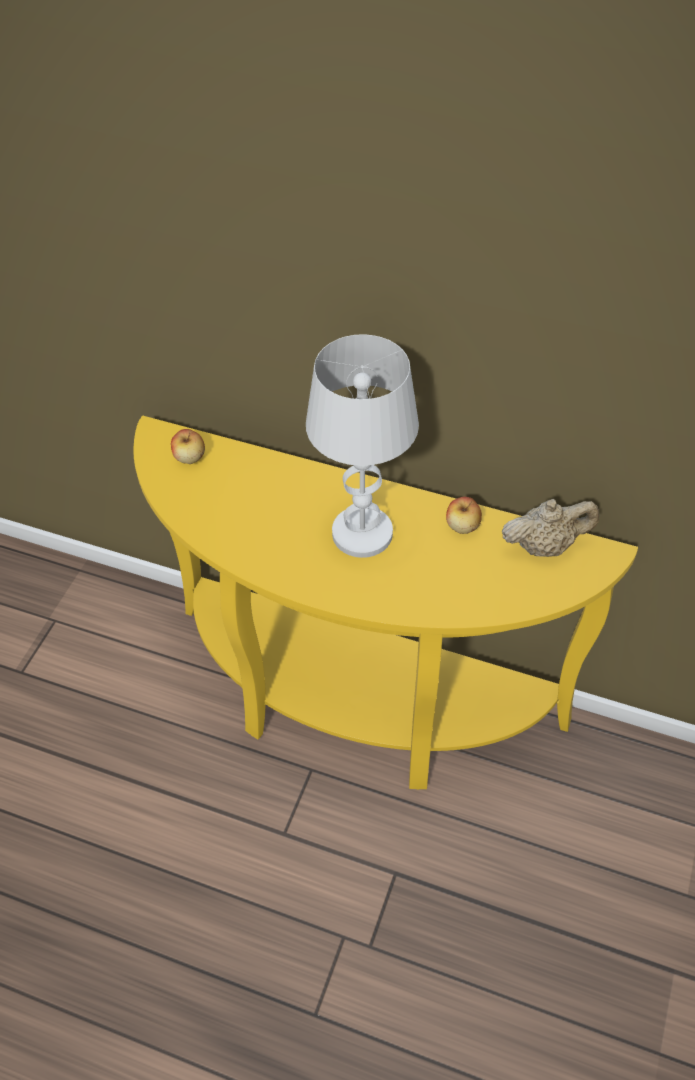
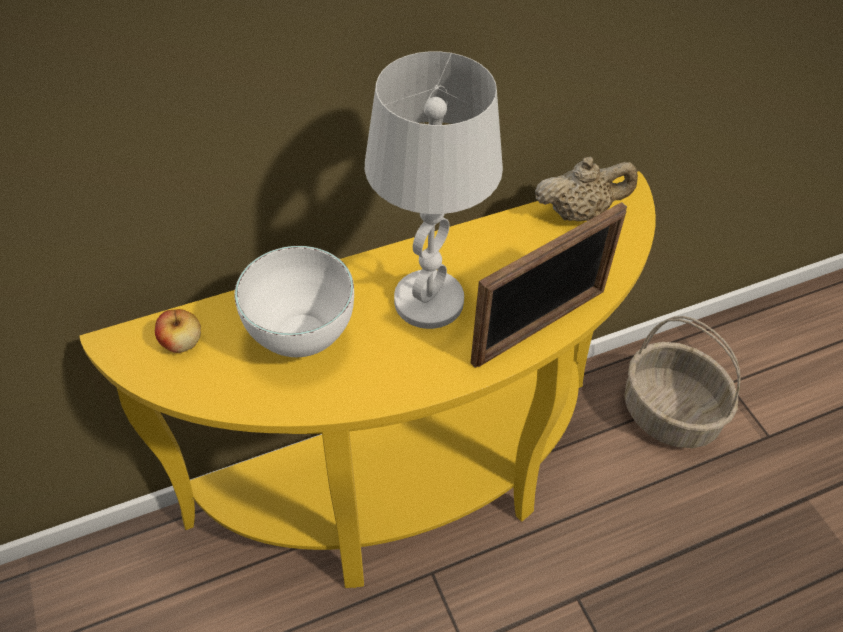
camera: 45 degrees left, 0 degrees up
(255, 504) = (301, 342): none -> white bowl
(416, 601) = (540, 326): none -> picture frame
(462, 526) = (502, 239): apple -> none
(545, 546) = (579, 213): beige teapot -> beige teapot turned 45 degrees clockwise
(623, 811) = (670, 413): none -> basket

